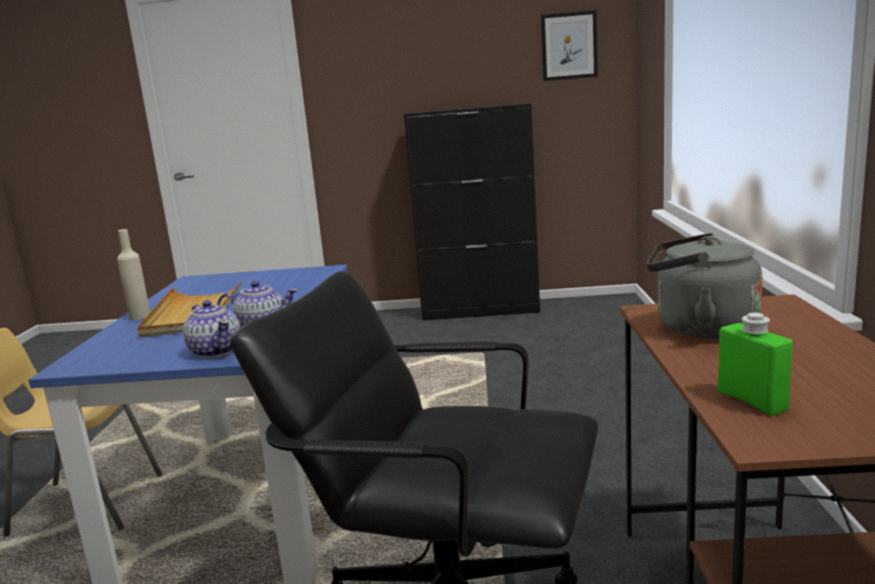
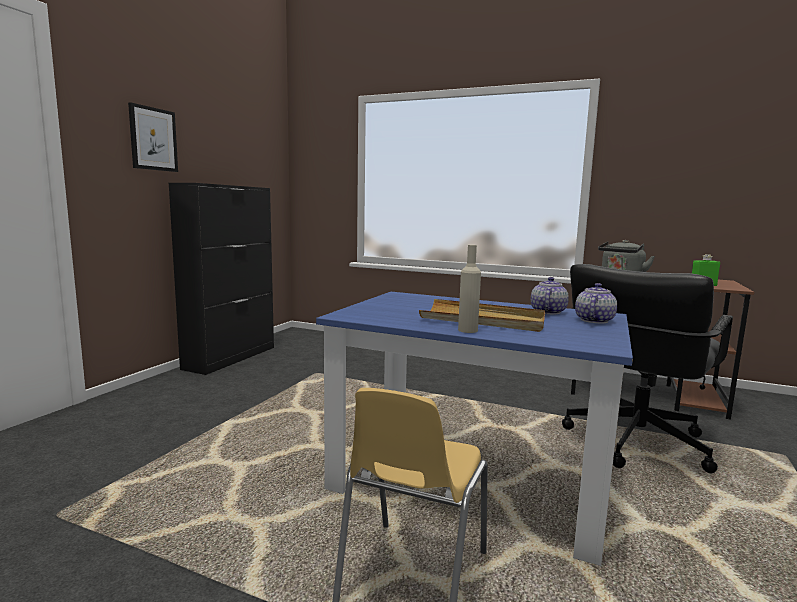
camera: 70 degrees left, 5 degrees down
(216, 351) = (593, 320): teapot -> teapot turned 45 degrees counterclockwise
(569, 46) = (261, 151): picture -> picture (153, 139)

